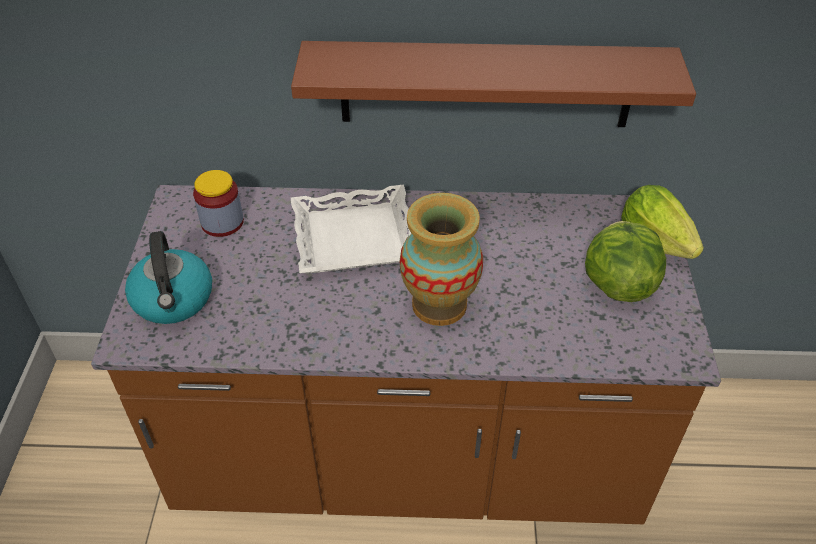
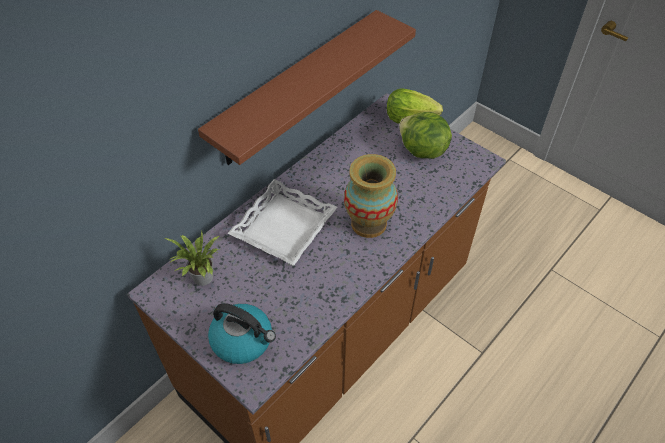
camera: 50 degrees left, 5 degrees up
(222, 222) = (202, 280): jar -> potted plant

